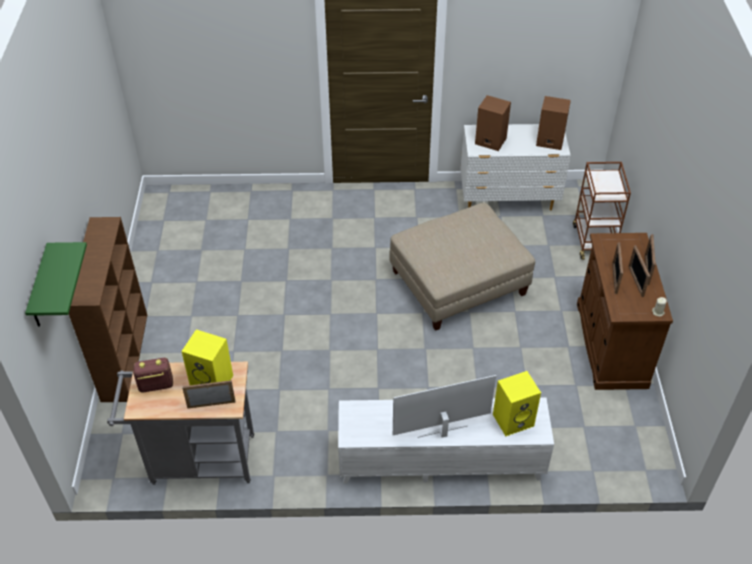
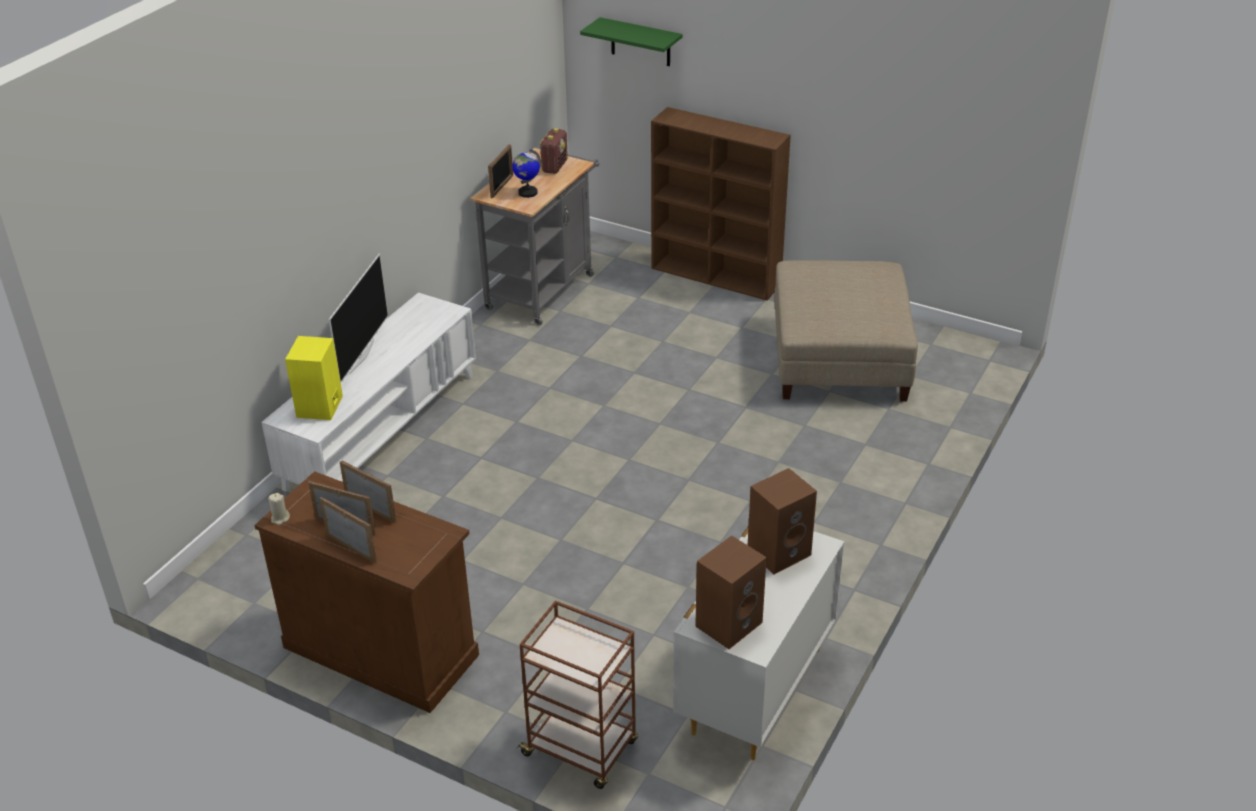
camera: 120 degrees right, 10 degrees down
(213, 381) = (527, 192): yellow speaker -> globe
(458, 282) = (620, 552): beige ottoman -> beige ottoman (840, 358)

